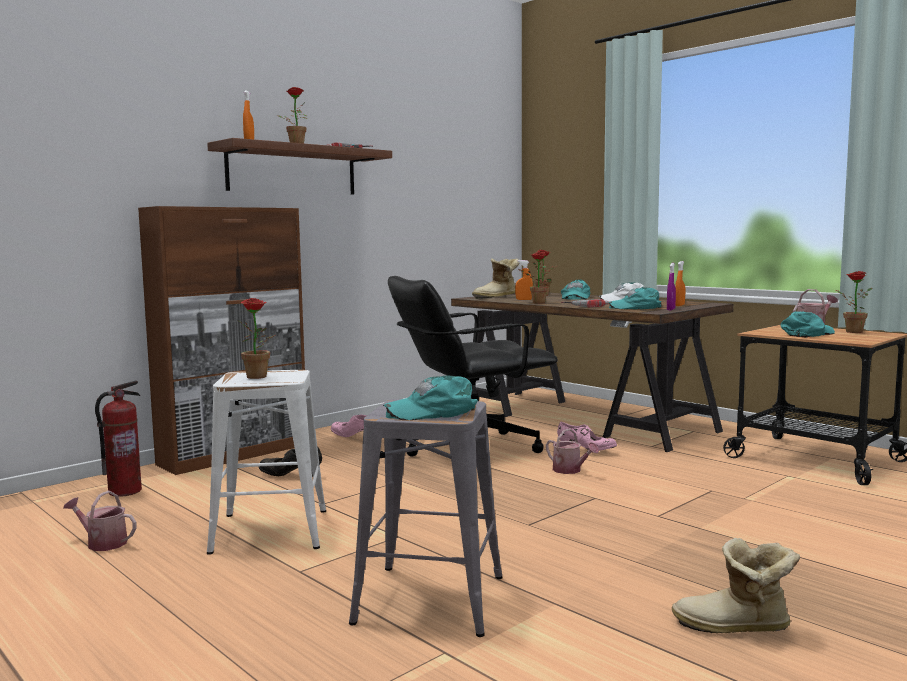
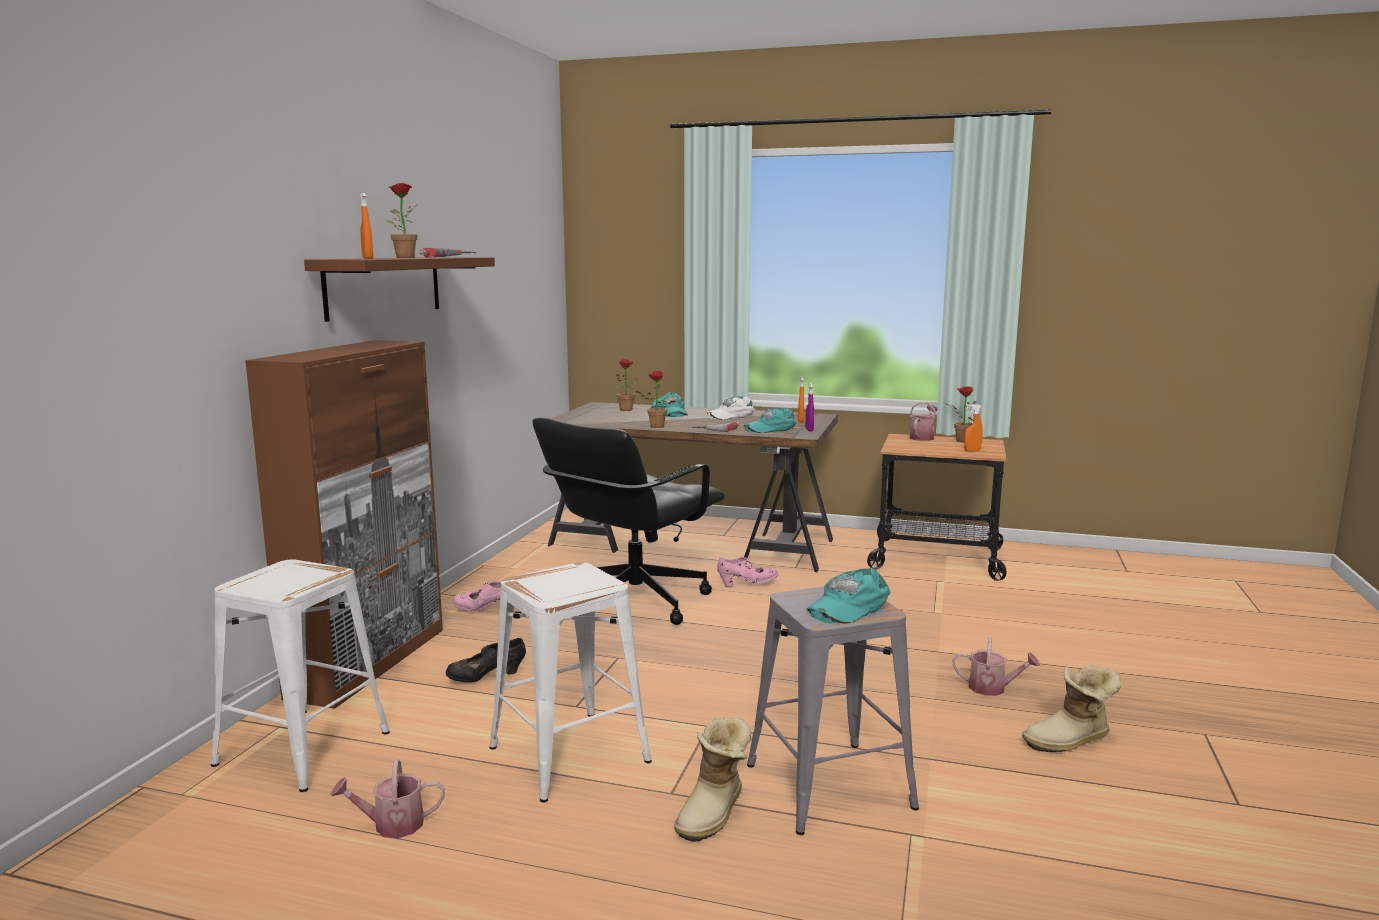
camera: 30 degrees left, 5 degrees up
(125, 491) = (302, 747): fire extinguisher -> white stool
(259, 377) = (561, 584): potted plant -> none
(497, 297) = (587, 418): boot -> boot (715, 813)
(523, 300) = (627, 421): orange spray bottle -> orange spray bottle (972, 451)
(570, 470) = (762, 610): watering can -> watering can (992, 688)
(807, 333) = (935, 447): turquoise cap -> none

